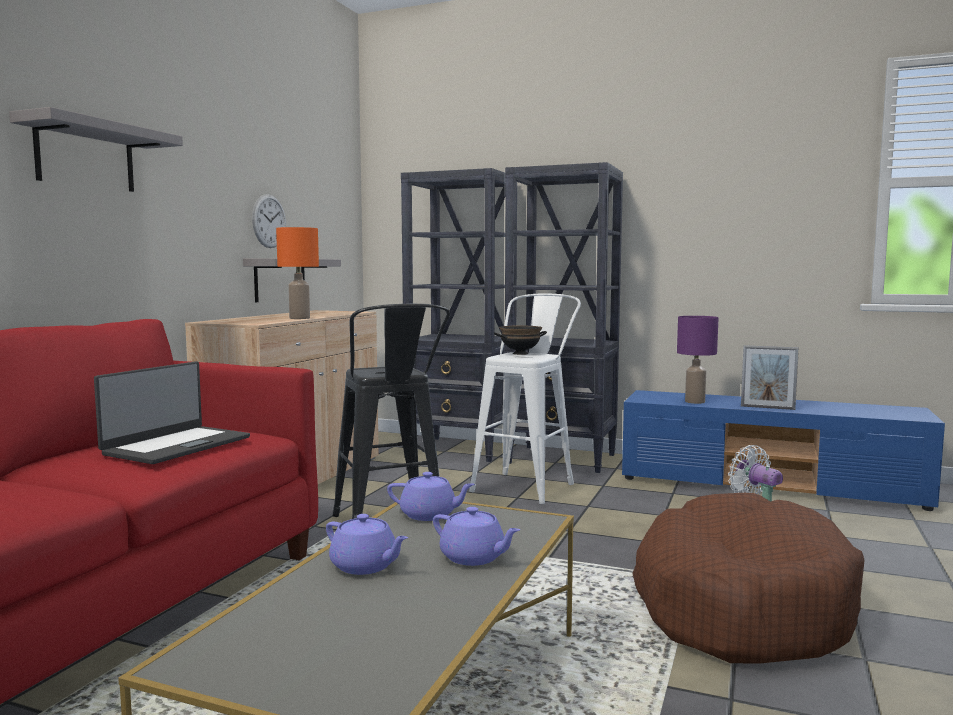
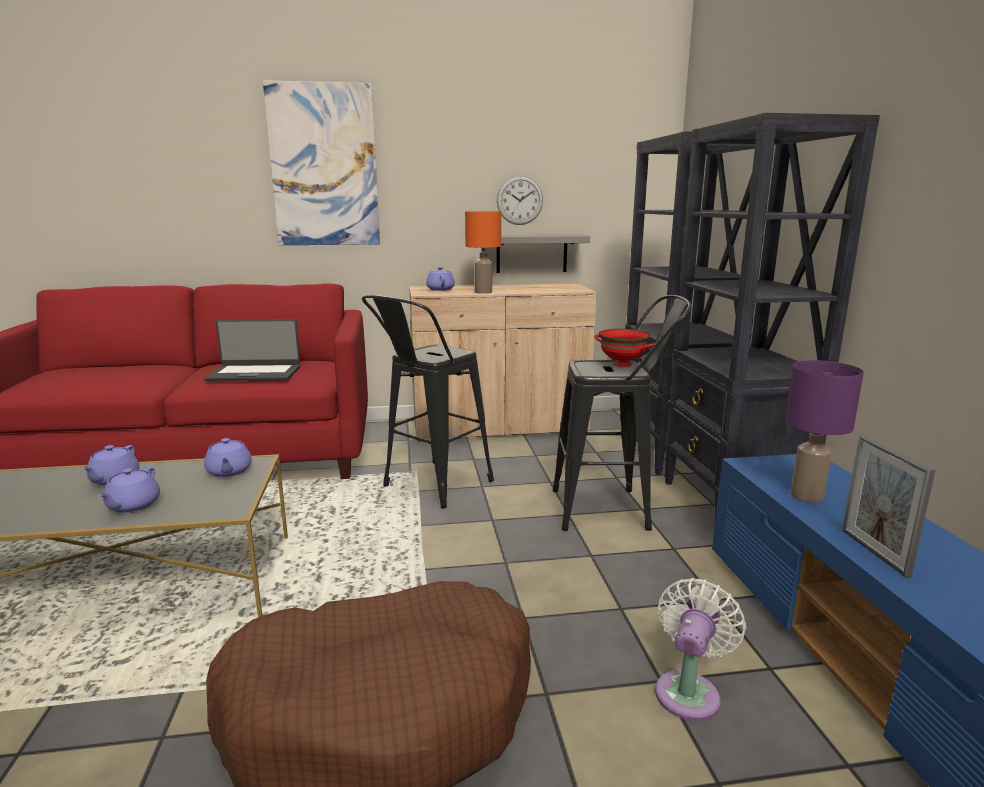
camera: 60 degrees right, 10 degrees up
(85, 156) = (324, 166): grey shelf -> picture
(243, 320) = (440, 289): none -> purple teapot
(520, 353) = (622, 364): black bowl -> red bowl
(528, 485) = (612, 510): white stool -> black stool

